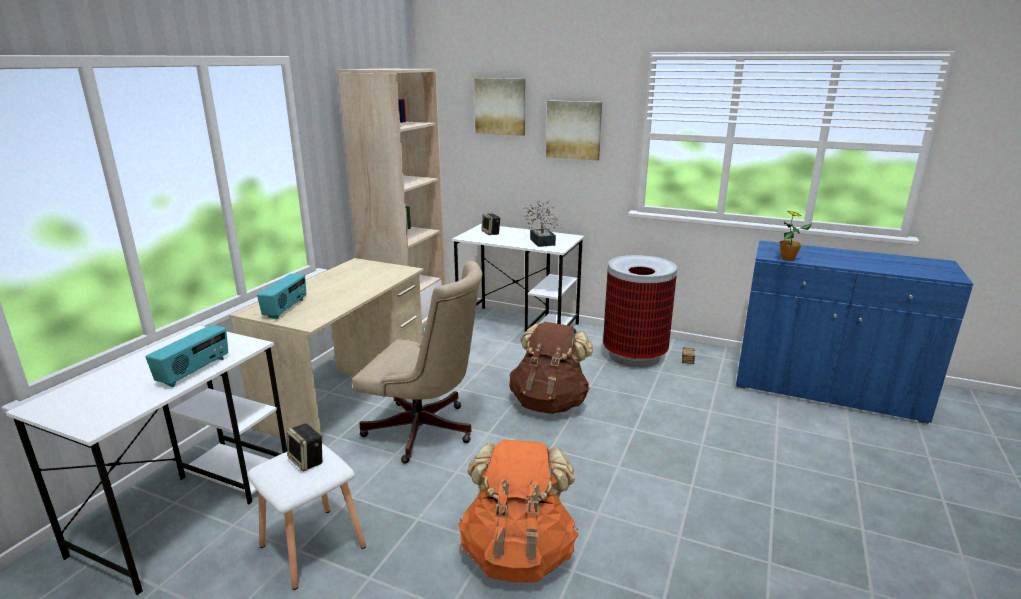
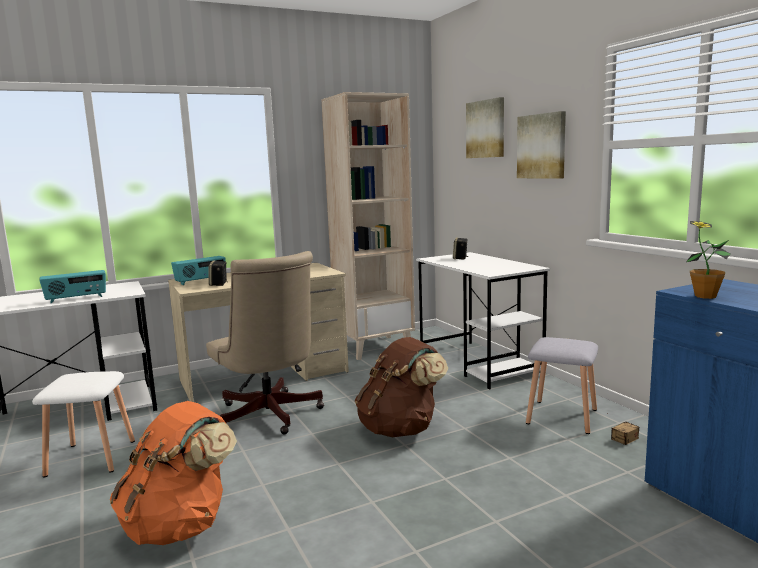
camera: 40 degrees right, 10 degrees down
(307, 461) = (86, 378): speaker -> speaker (219, 284)
(541, 241) = (492, 267): potted plant -> none
(635, 355) = (562, 417): trash can -> grey stool

